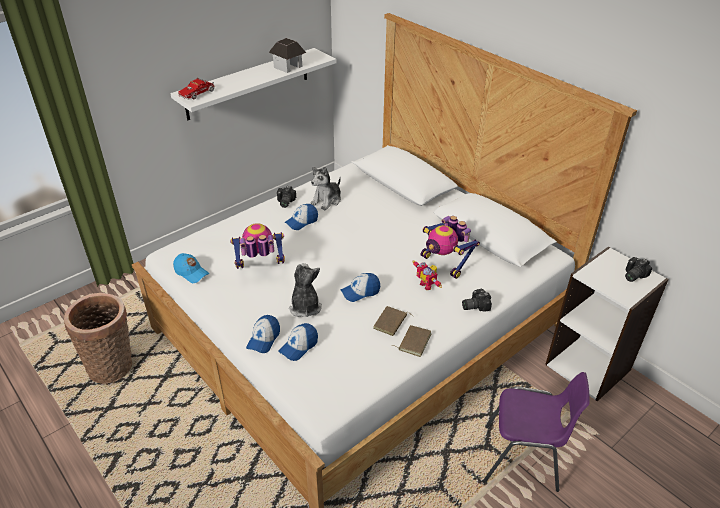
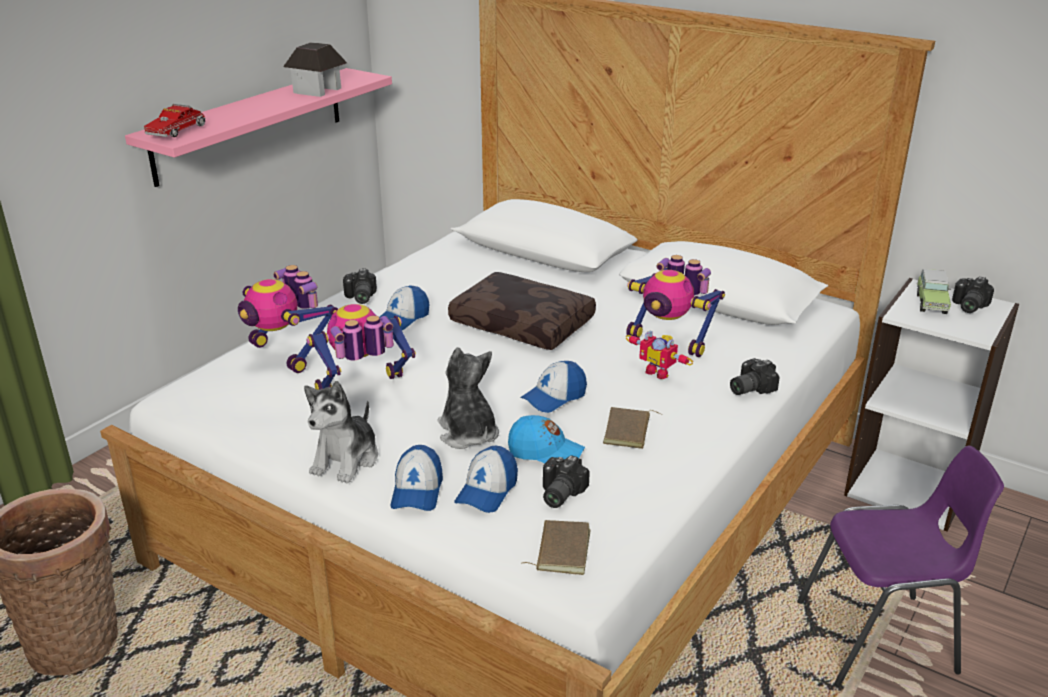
camera: 15 degrees left, 10 degrees down
(191, 273) = (234, 416): blue cap -> blue cap (545, 453)
(231, 236) = (288, 353): none -> toy robot
(248, 83) = (250, 124): white shelf -> pink shelf
(327, 200) = (431, 286): plush toy -> plush toy (346, 460)
(335, 356) = (558, 494): none -> camera
(367, 236) = (524, 324): none -> brown pillow
(413, 341) = (680, 451): brown book -> brown book (561, 550)
(610, 268) = (931, 303): none -> toy car

